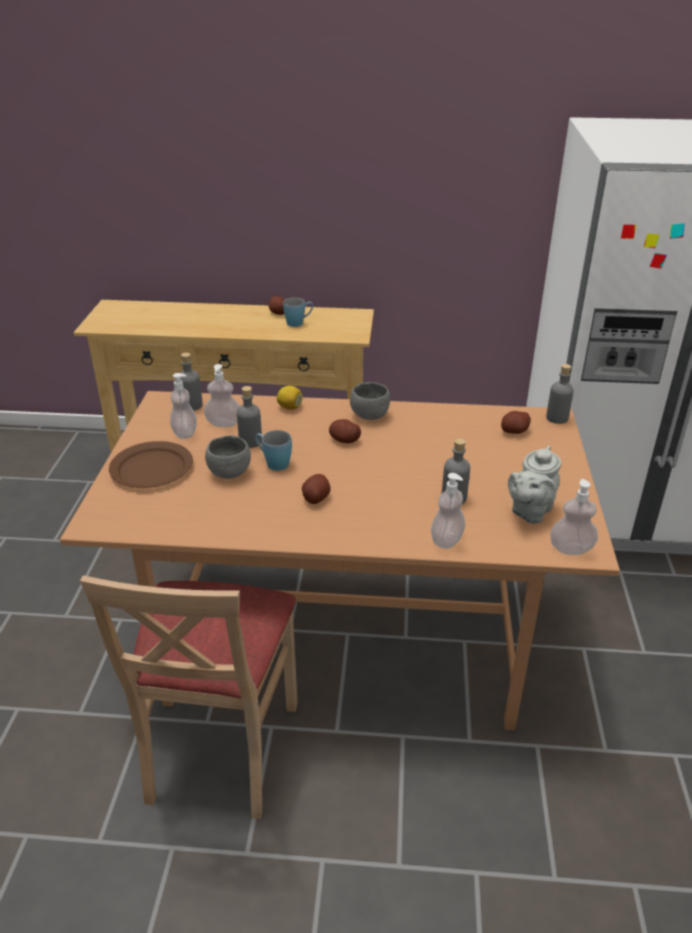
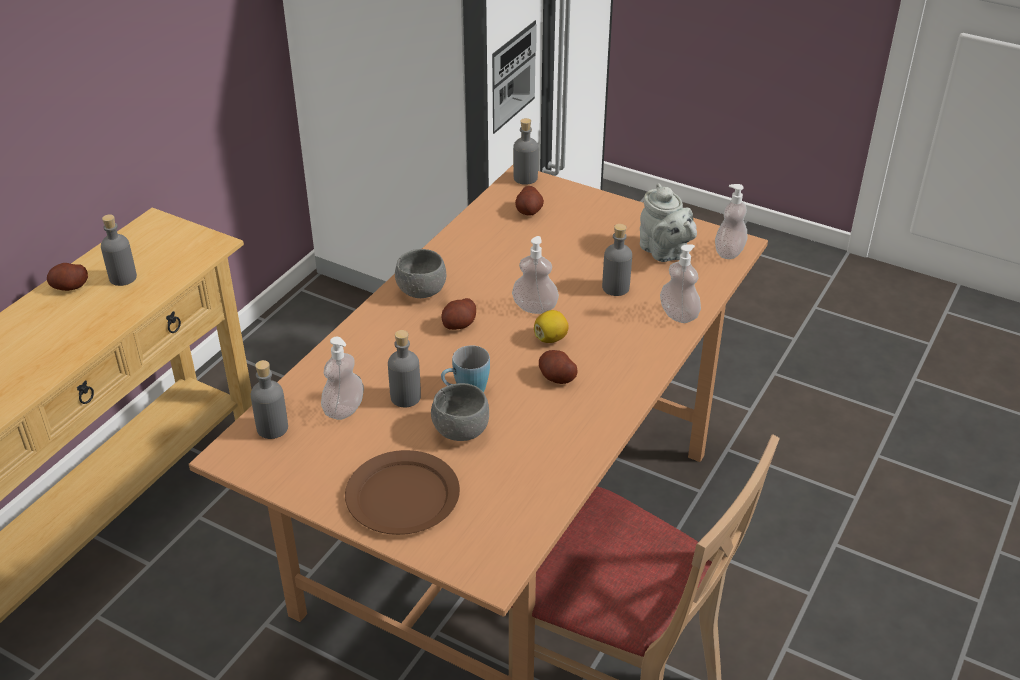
camera: 65 degrees left, 5 degrees up
(185, 433) = (339, 449): soap dispenser -> soap dispenser (535, 307)
(290, 407) = (351, 345): lemon -> lemon (551, 338)
(299, 323) = (123, 277): blue mug -> grey bottle

